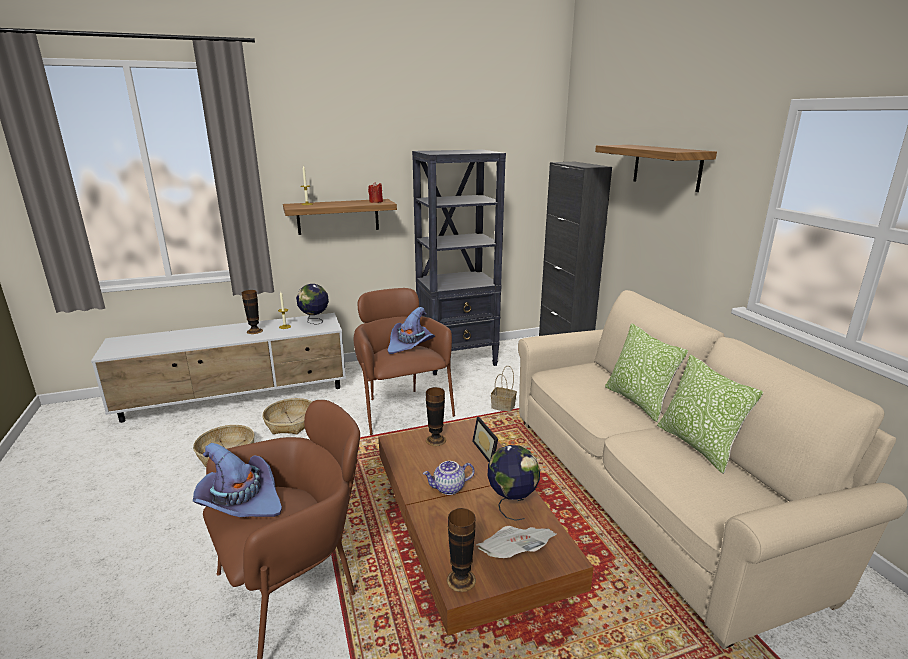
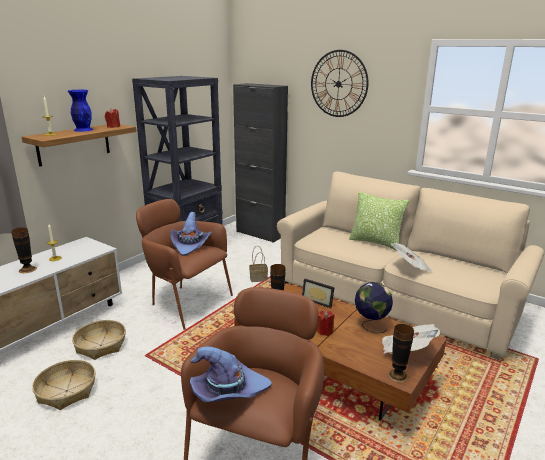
camera: 35 degrees left, 0 degrees up
(314, 322) = (80, 248): globe -> none
(343, 202) = (83, 130): none -> blue vase
(449, 488) = (325, 331): teapot -> red candle
(640, 450) = (411, 268): none -> newspaper
(666, 167) = (338, 84): shelf -> wall clock
(698, 445) = (431, 256): pillow -> none

